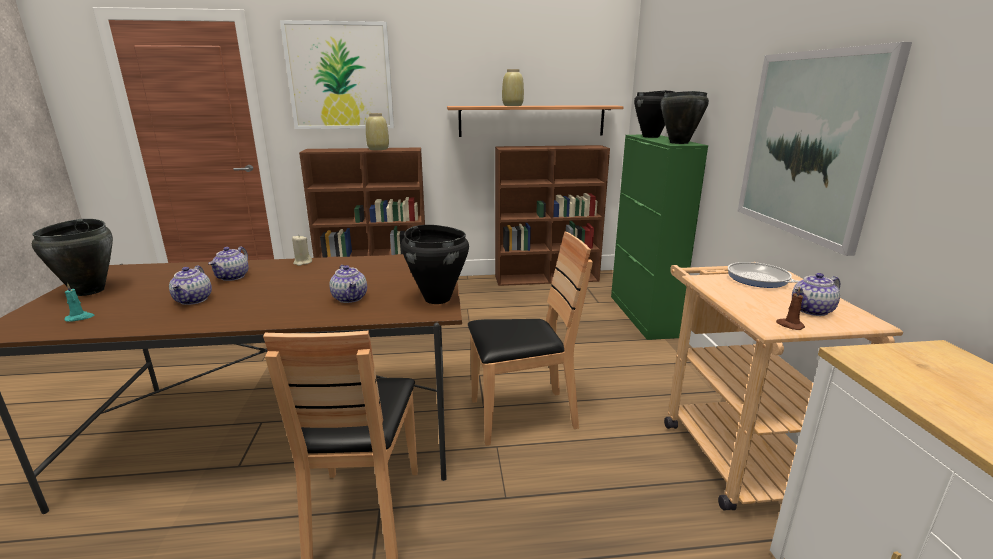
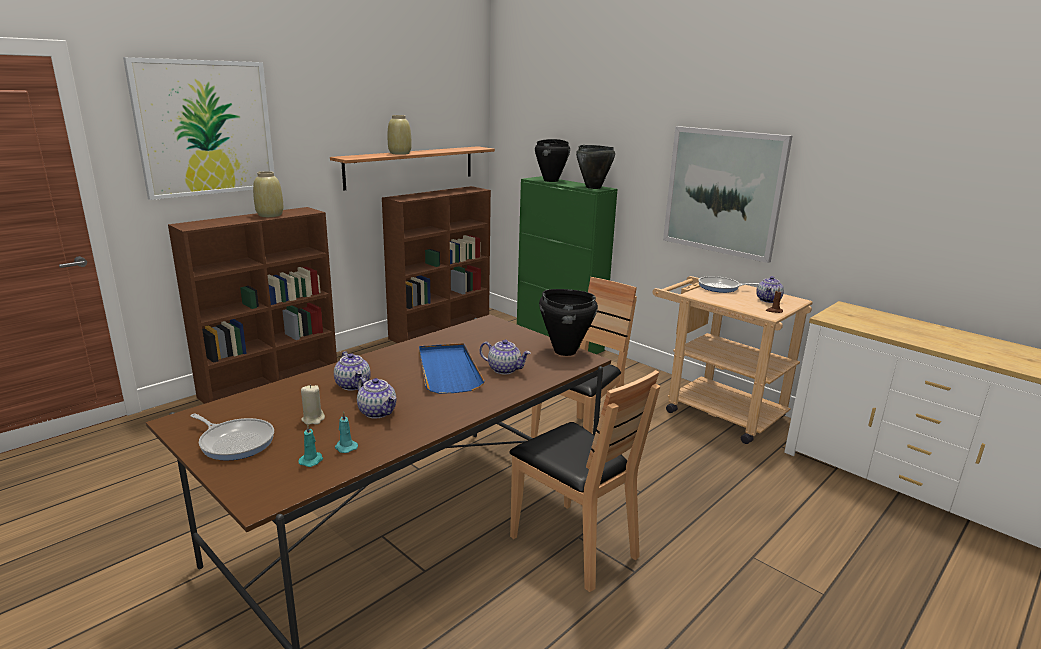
camera: 40 degrees left, 0 degrees up
(90, 291) = (235, 442): black cooking pot -> frying pan
(115, 317) = (345, 447): none -> turquoise candle
(302, 262) = (383, 355): beige candle -> beige candle (313, 419)
(311, 286) = (448, 370): none -> blue tray

